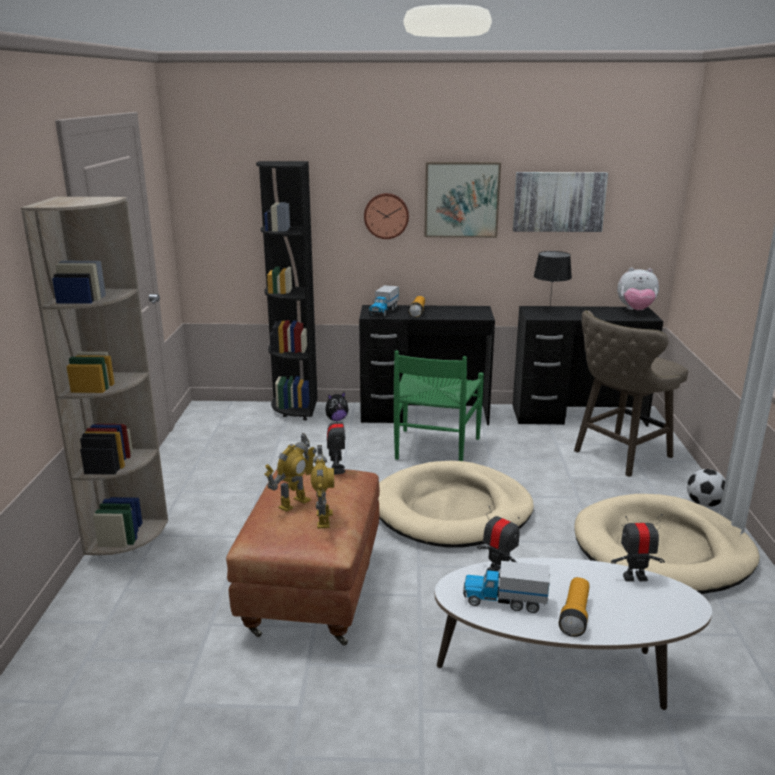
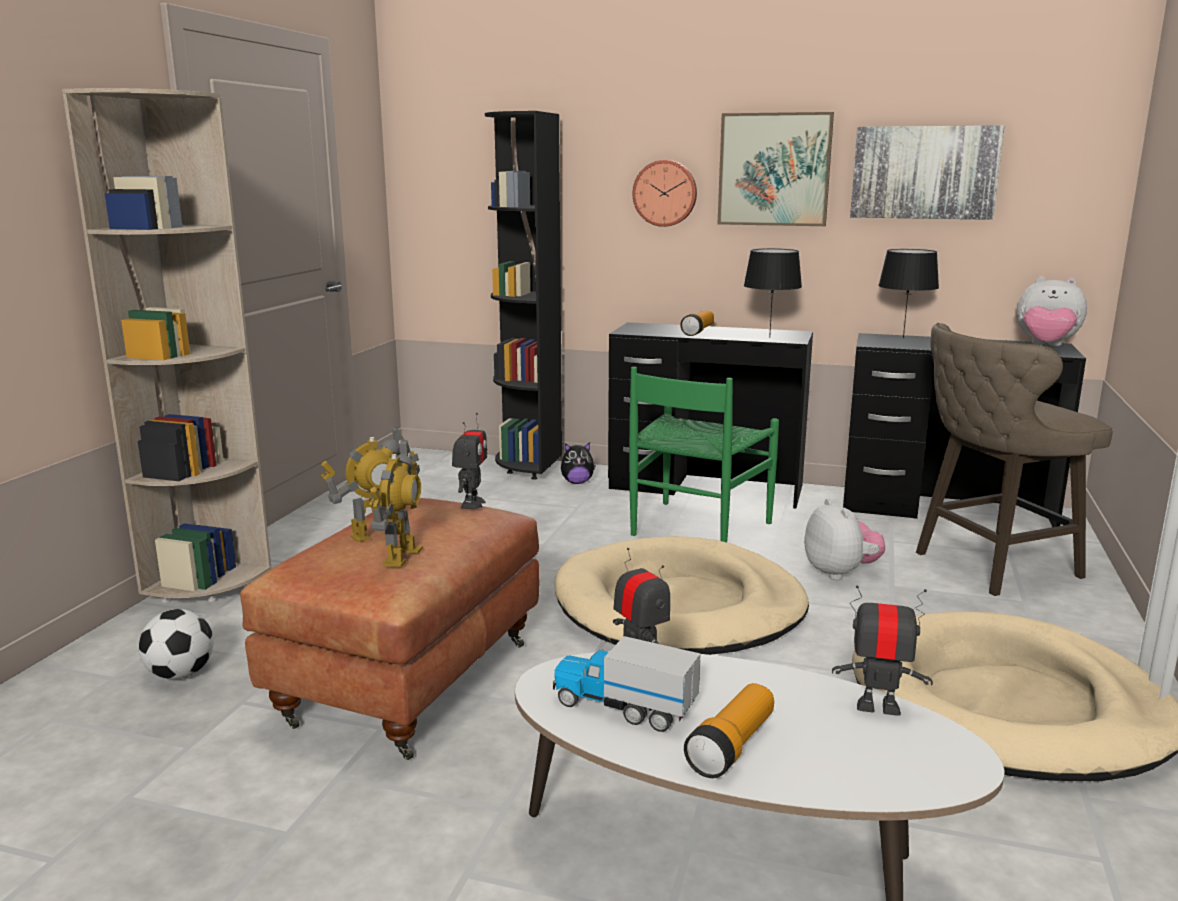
camera: 15 degrees right, 5 degrees down
(383, 311) = (650, 329): toy truck -> none
(467, 315) = (769, 337): none -> black table lamp
(536, 472) = (840, 573): none -> plush toy
(704, 504) = (1115, 648): football -> football (180, 674)

